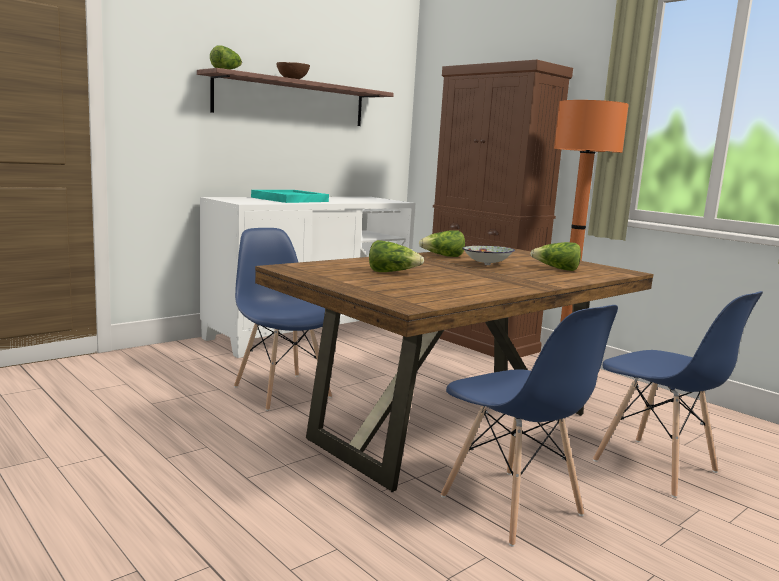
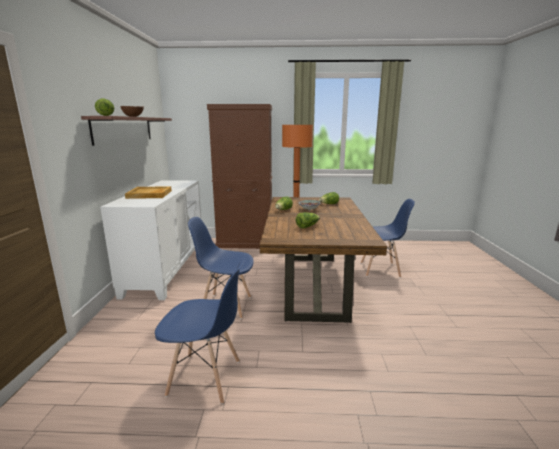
camera: 45 degrees left, 5 degrees up
(289, 199) = (150, 194): turquoise tray -> beige tray
(512, 507) = (382, 305): blue chair -> blue chair (205, 378)

